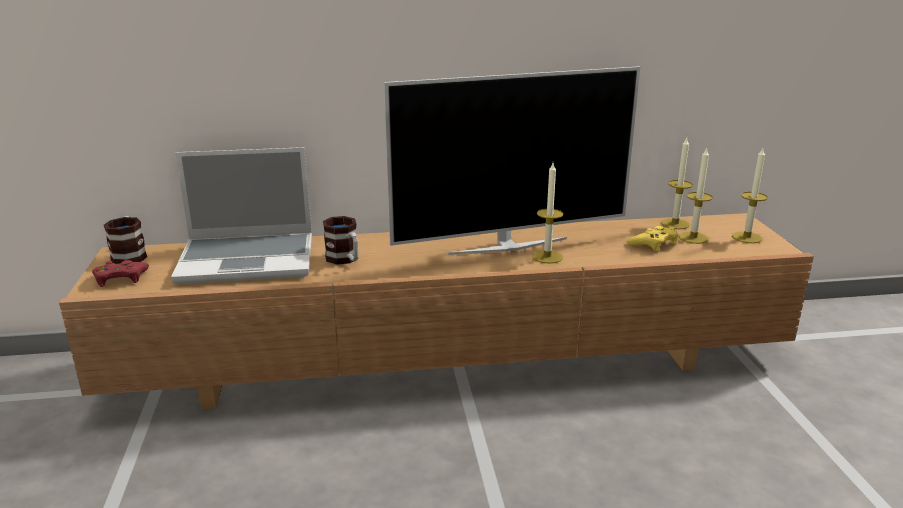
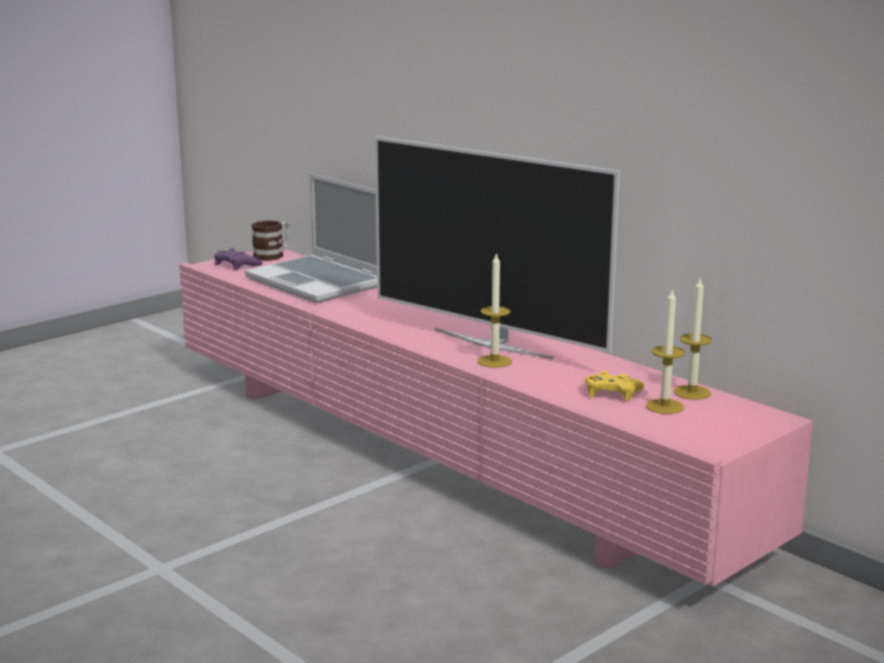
camera: 55 degrees right, 5 degrees down
(120, 278) = (236, 265): red game controller -> purple game controller
(345, 260) = (366, 305): mug -> none
(451, 359) = (443, 453): brown tv stand -> pink tv stand
(746, 237) = (719, 429): candle -> none

